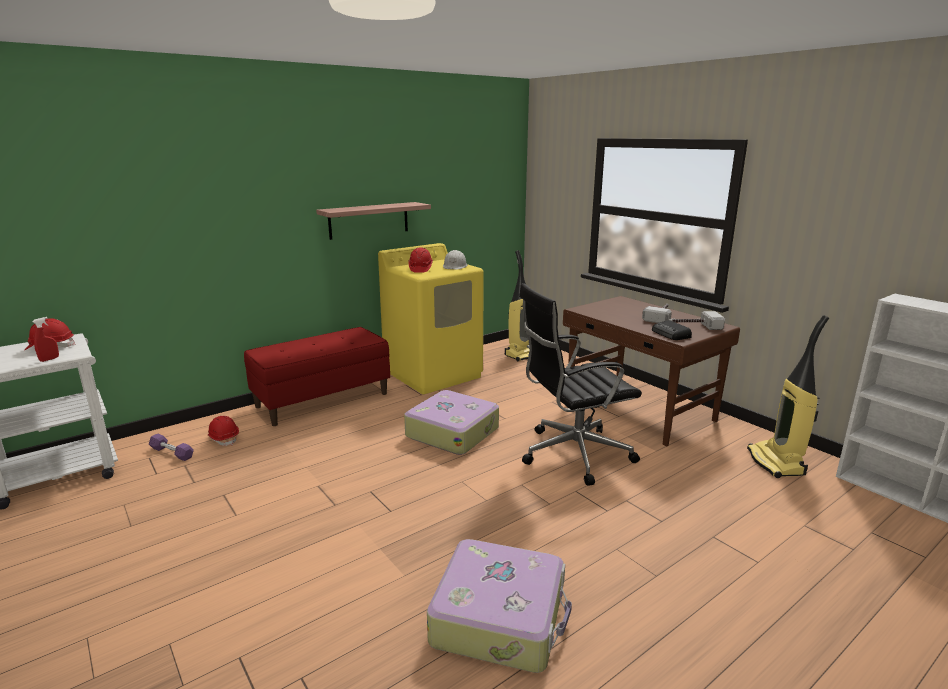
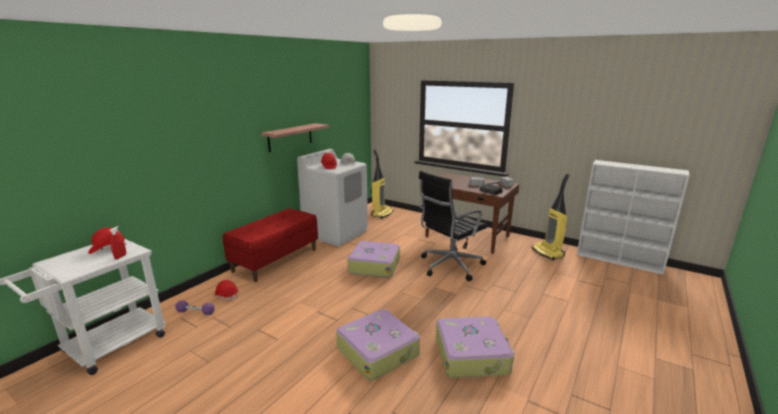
camera: 20 degrees left, 0 degrees up
(356, 569) = (378, 351): none -> suitcase
(433, 374) = (336, 233): yellow washing machine -> white washing machine

